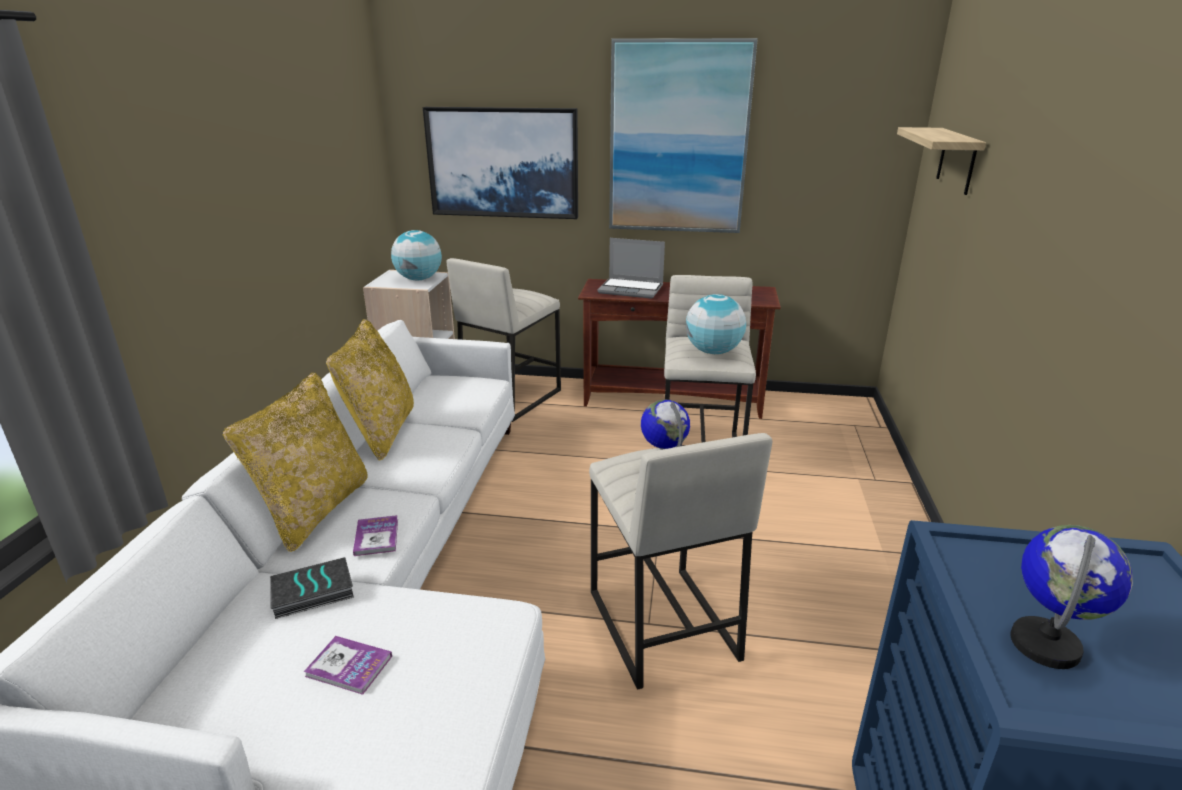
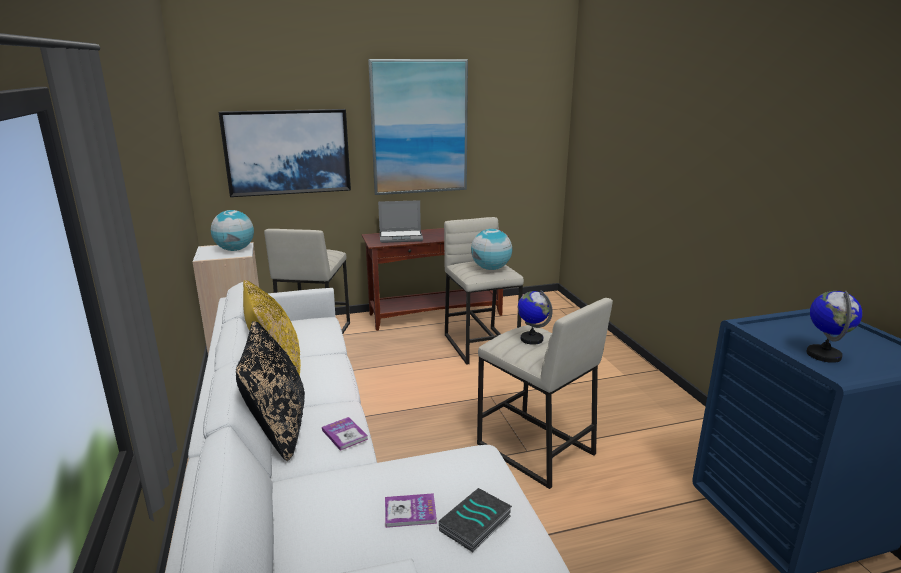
camera: 25 degrees left, 5 degrees down
(312, 593) = (335, 480): book -> book (476, 524)
(317, 511) = (278, 431): yellow pillow -> black pillow
(957, 160) = (606, 132): shelf -> none

